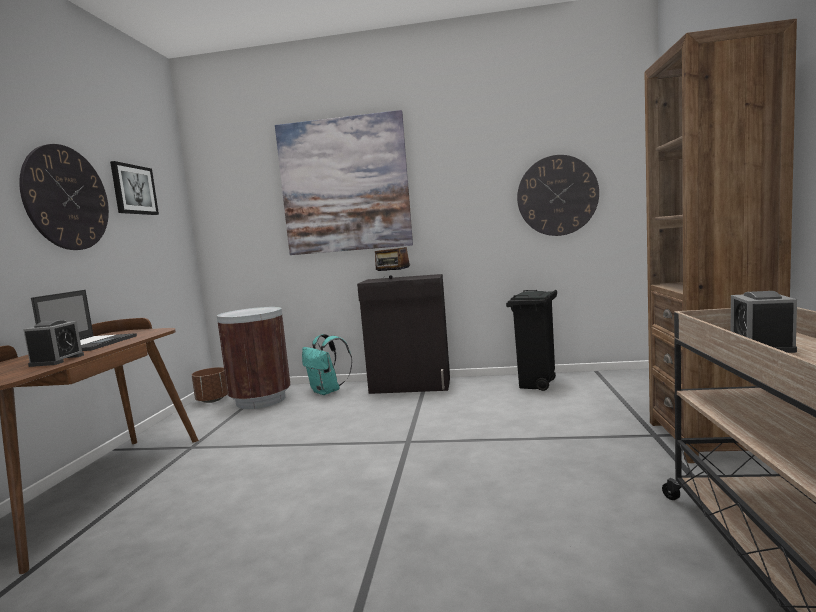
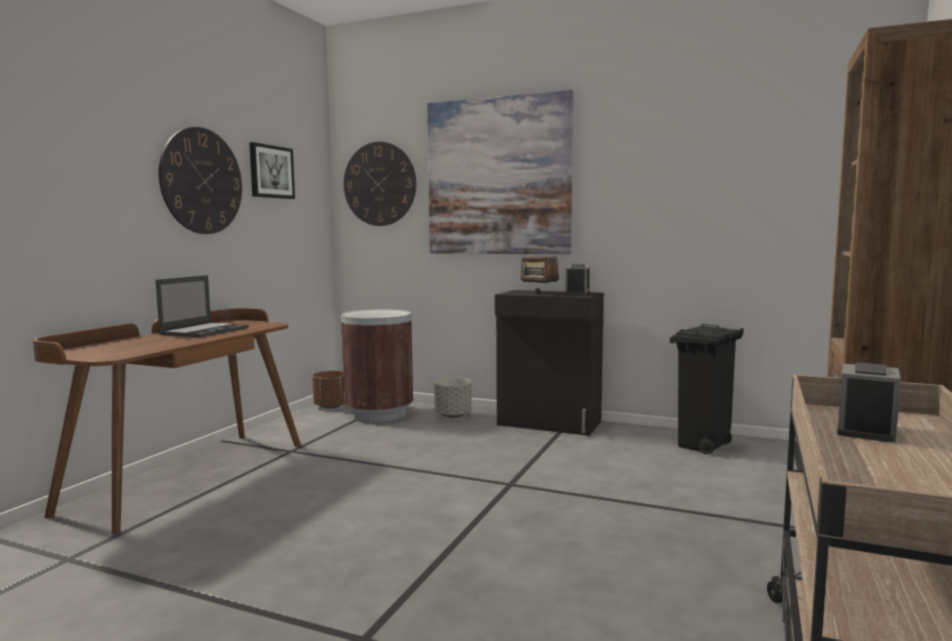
camera: 15 degrees right, 0 degrees up
(57, 360) = (167, 343): alarm clock -> alarm clock (577, 293)
(327, 391) = (453, 415): turquoise backpack -> grey planter
(557, 195) = (762, 206): wall clock -> wall clock (379, 184)

